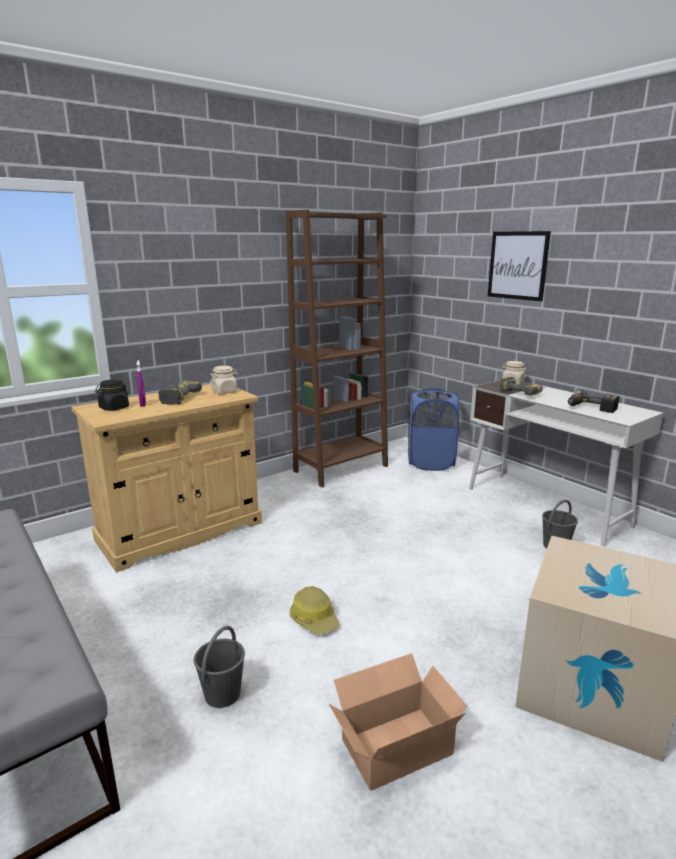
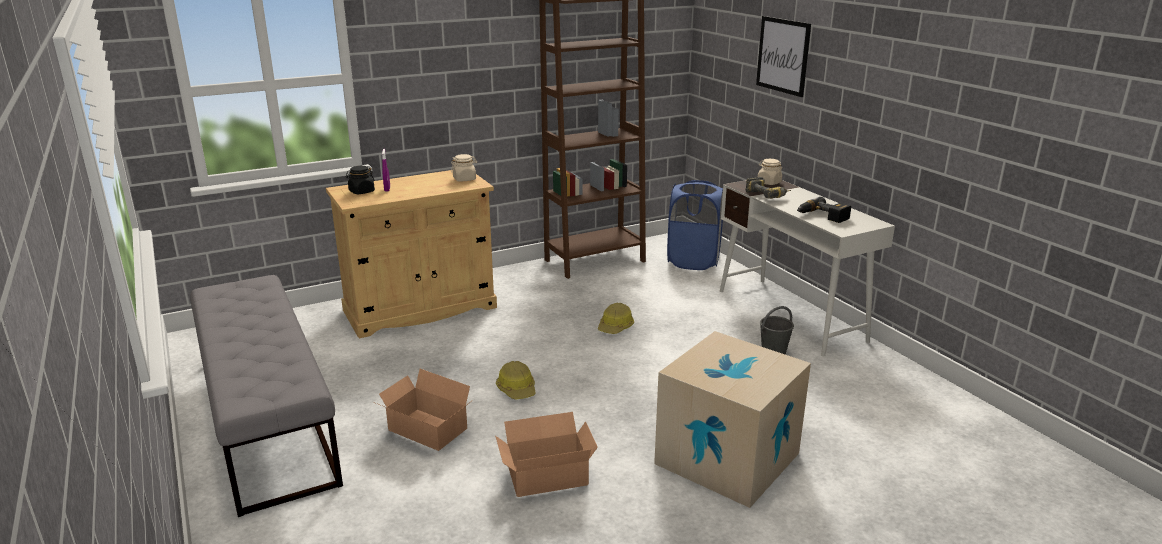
camera: 10 degrees right, 5 degrees up
(177, 398) = (419, 184): power drill -> none
(222, 694) = (427, 431): grey bucket -> cardboard box
(390, 533) = (615, 327): none -> hard hat

